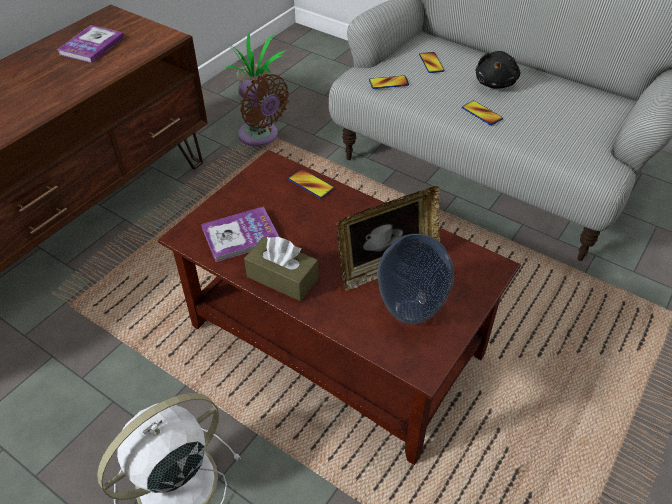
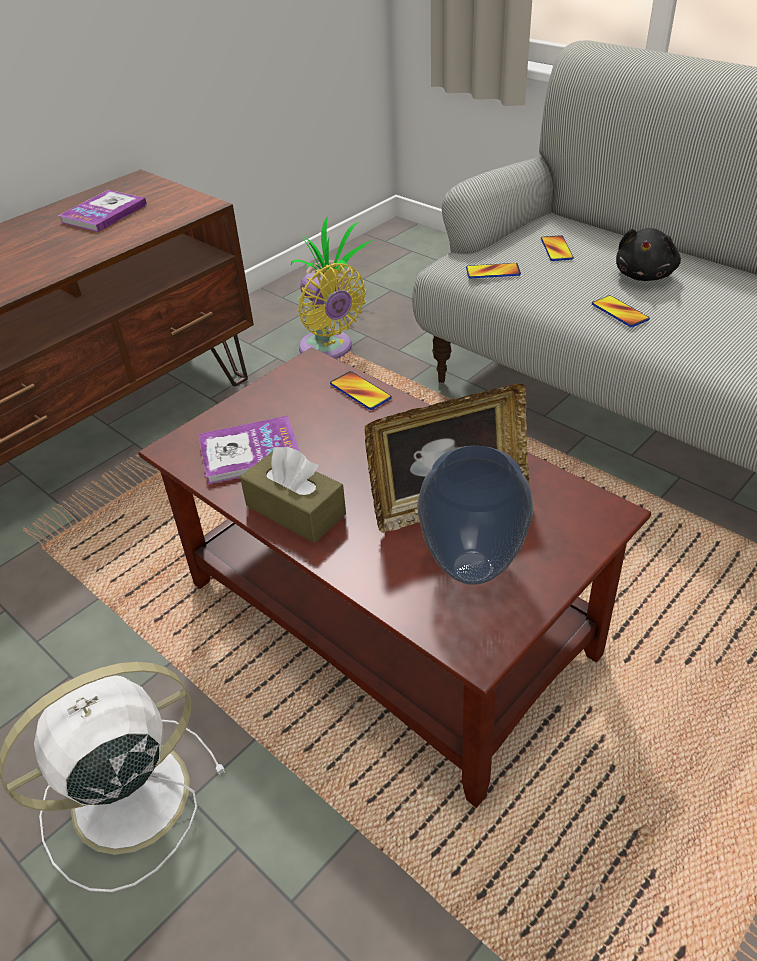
camera: 10 degrees right, 5 degrees down
(261, 136) = (328, 349): brown fan -> yellow fan

